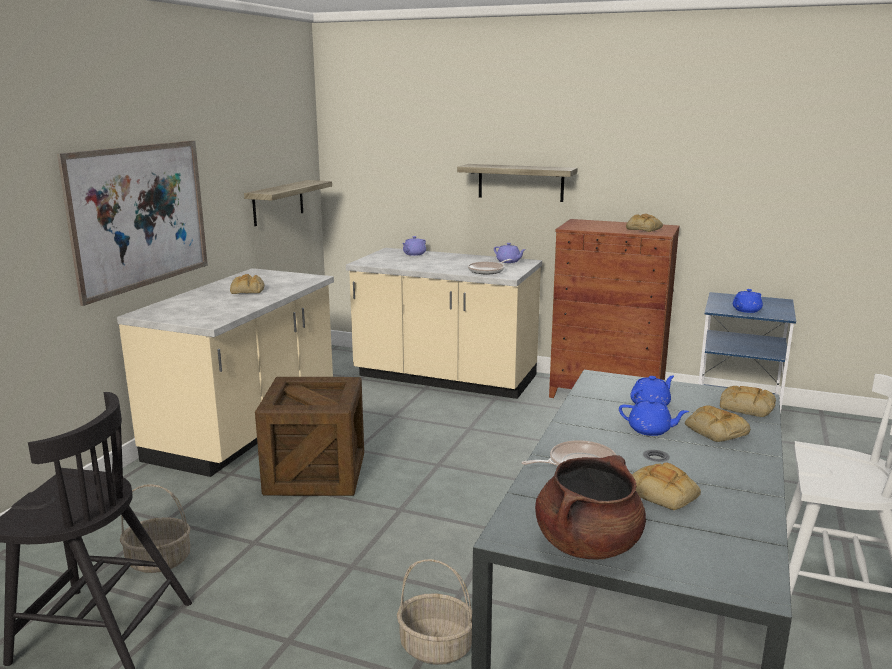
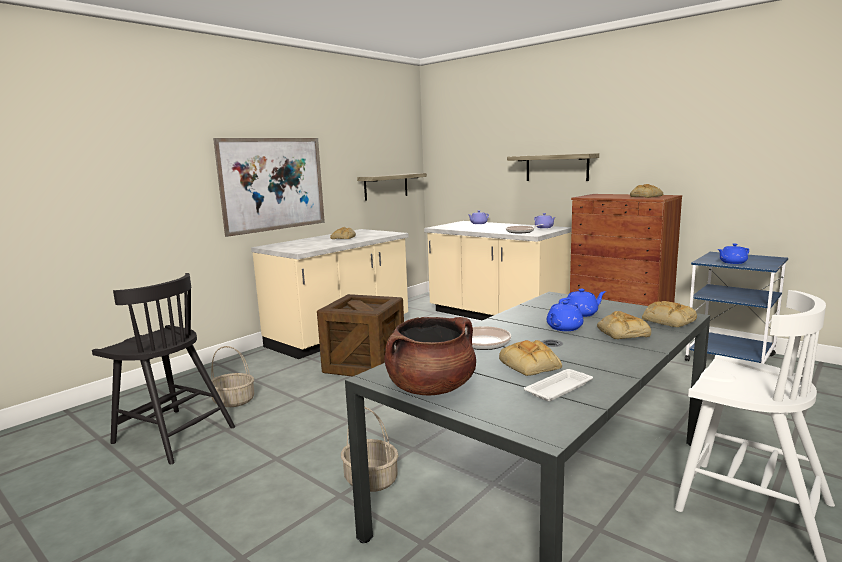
camera: 20 degrees right, 5 degrees down
(650, 430) = (564, 328): blue teapot -> blue teapot turned 90 degrees clockwise
(721, 524) = (560, 389): none -> white tray

